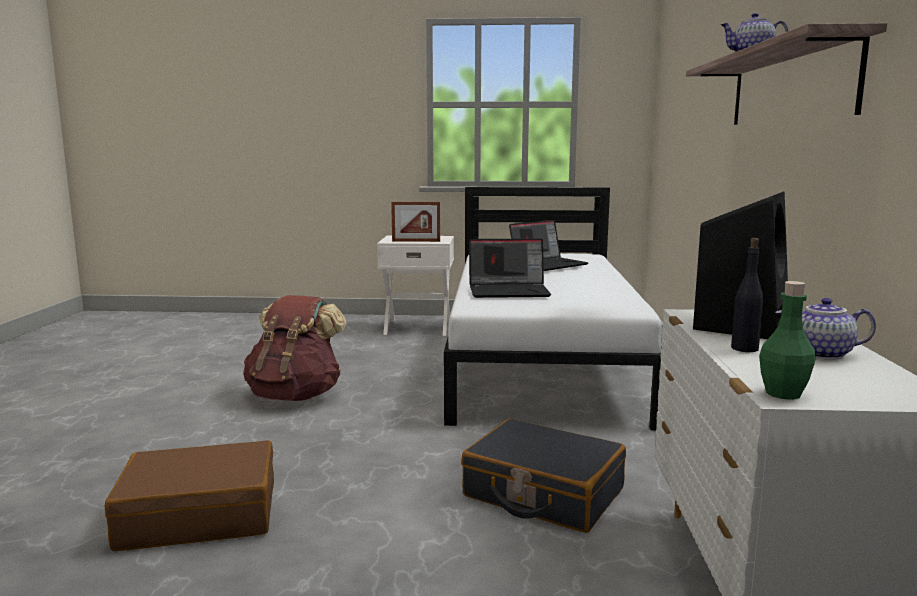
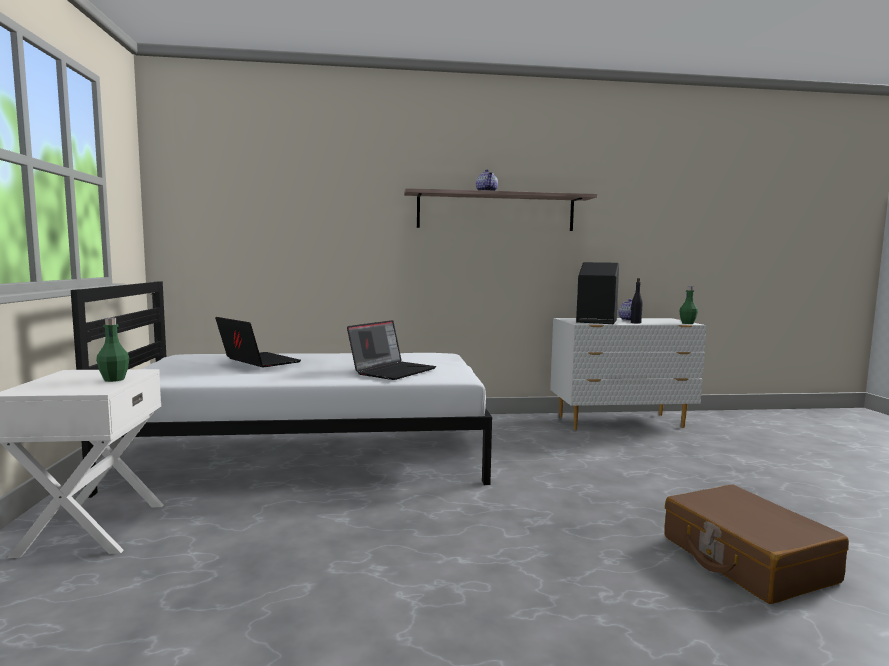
camera: 100 degrees left, 5 degrees down
(295, 396) = (441, 575): brown backpack -> none
(416, 241) = (114, 379): picture frame -> green bottle
(509, 291) = (392, 371): laptop -> laptop turned 45 degrees clockwise
(543, 493) = (579, 453): black suitcase -> none

